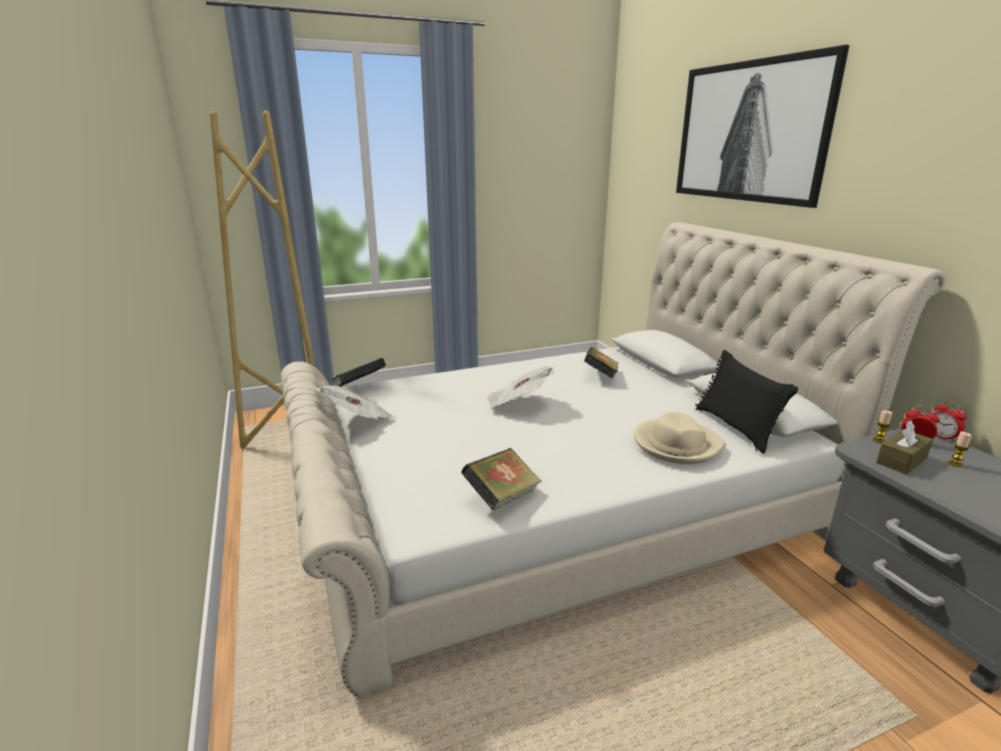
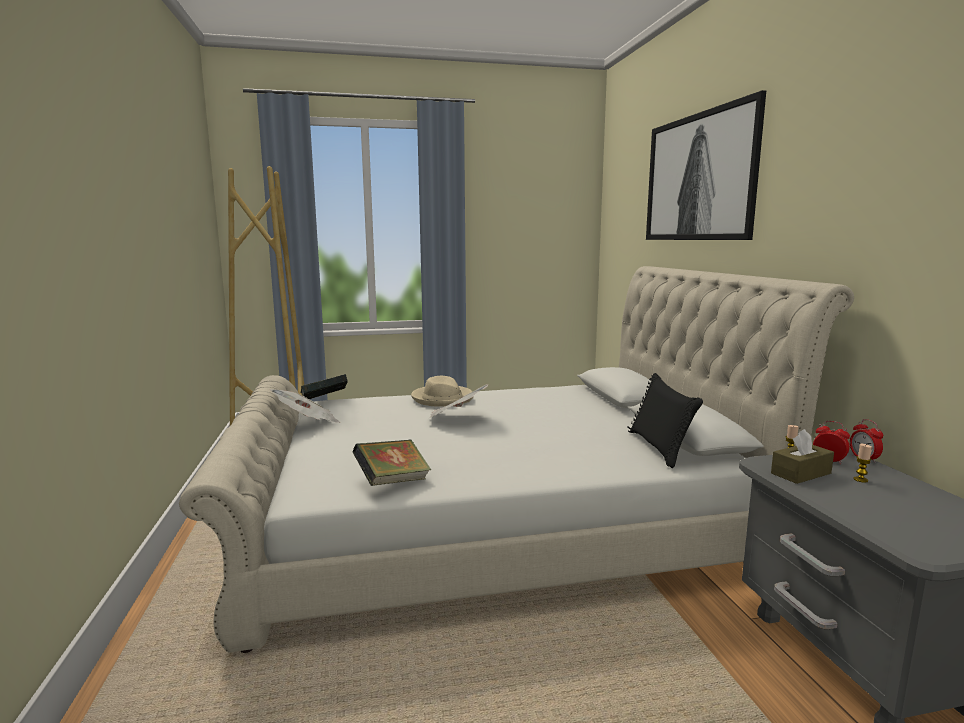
camera: 10 degrees right, 10 degrees down
(600, 376) = (551, 404): book -> none
(676, 444) = (587, 456): beige hat -> beige hat (442, 398)

